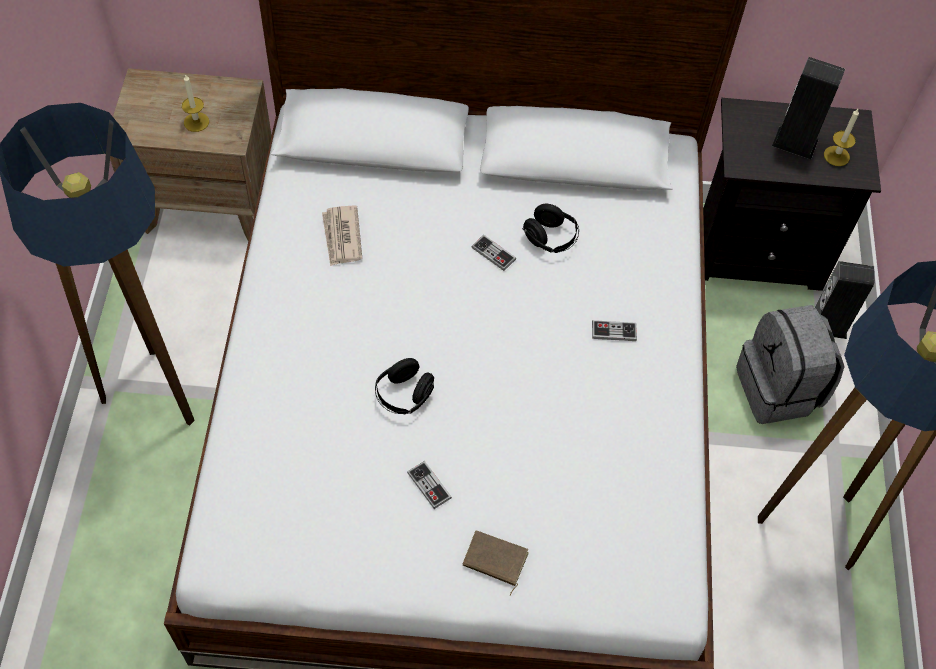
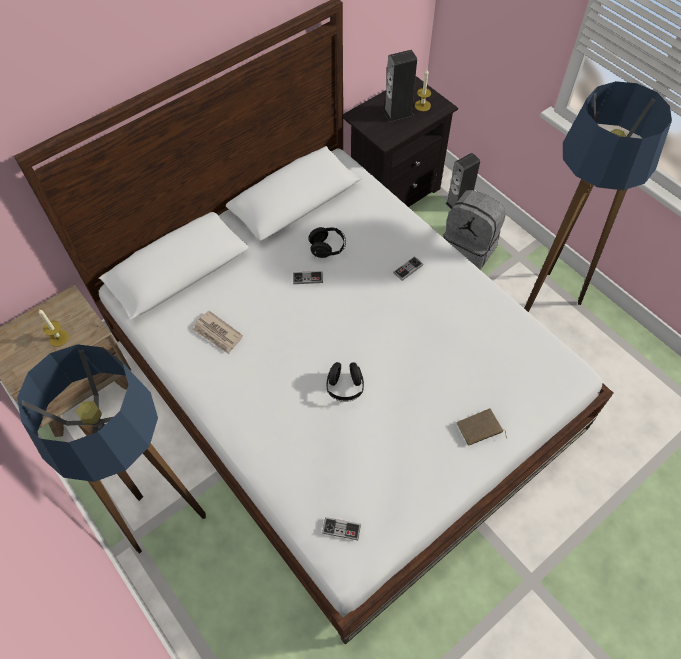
camera: 40 degrees left, 0 degrees up
(429, 485) = (408, 421): game controller -> game controller (341, 529)

